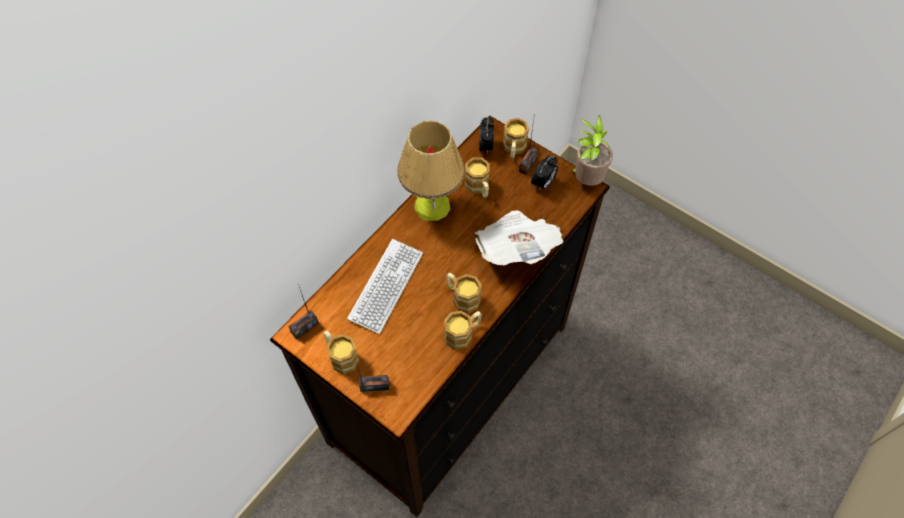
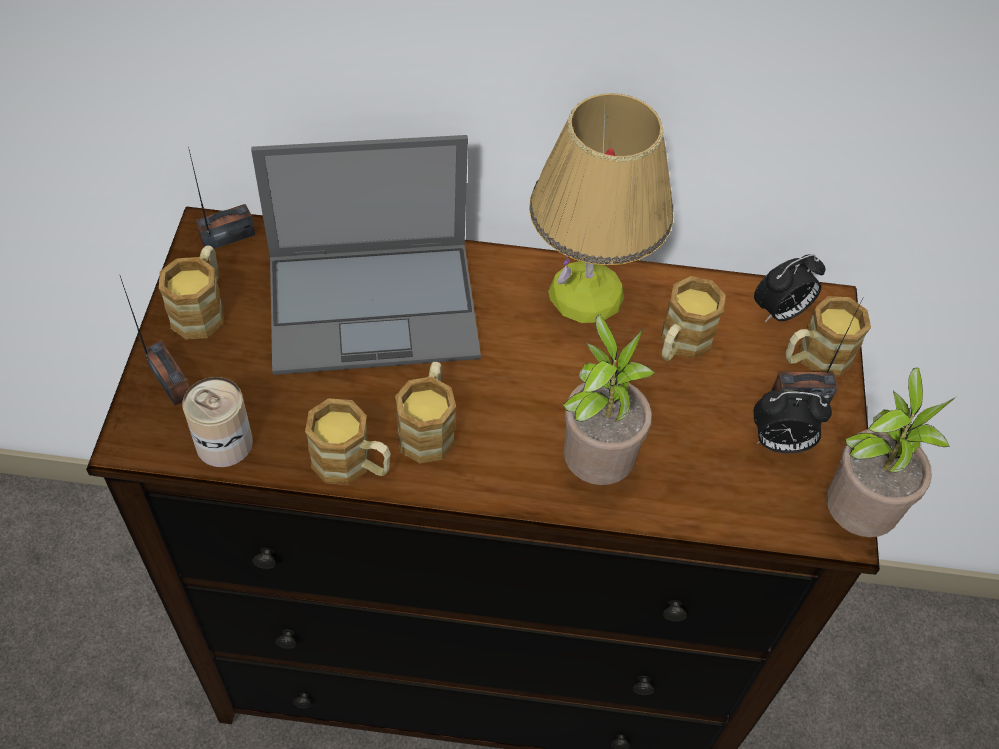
camera: 55 degrees right, 5 degrees down
(304, 327) = (228, 237): radio -> radio turned 135 degrees clockwise
(386, 286) = (375, 305): keyboard -> laptop
(421, 378) = (224, 443): none -> can
(516, 249) = (594, 465): newspaper -> potted plant

